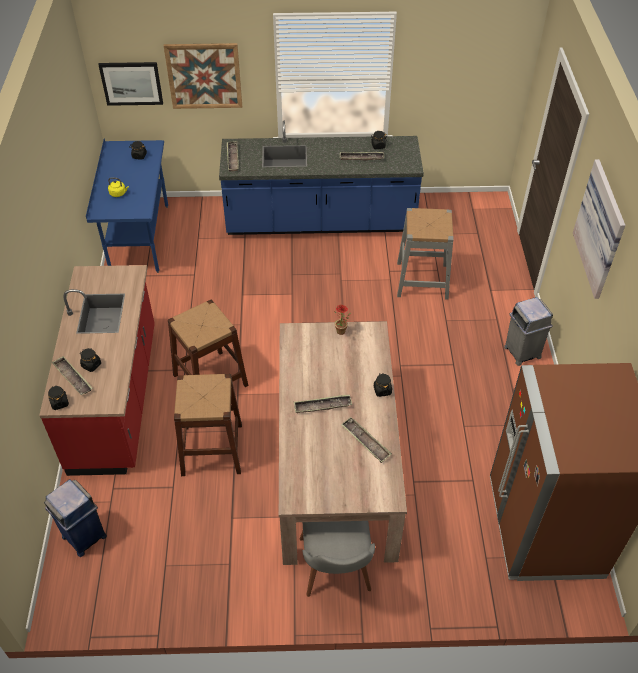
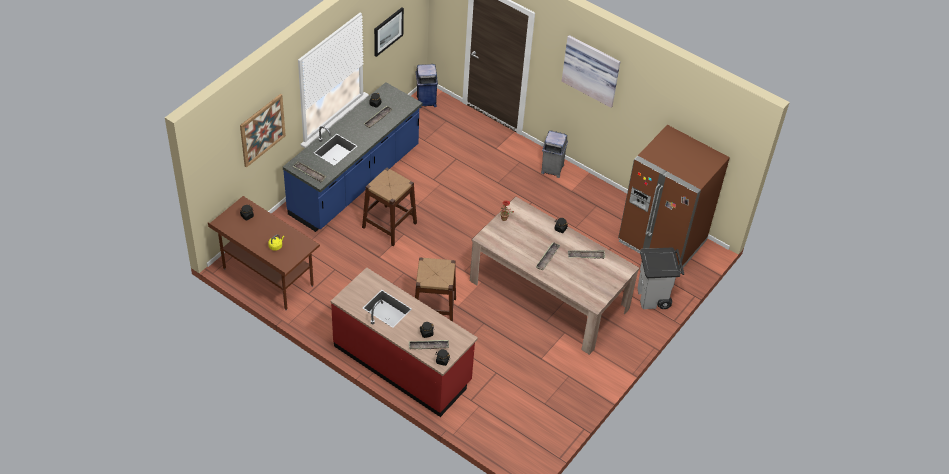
camera: 55 degrees left, 0 degrees up
(84, 536) = (491, 429): blue trash can -> blue trash can (426, 101)
(131, 83) = (220, 167): picture -> picture (388, 31)
(139, 239) = (268, 277): blue desk -> brown desk
(212, 449) = (486, 341): brown stool -> brown stool (389, 225)
(337, 574) = (614, 336): grey chair -> none
(422, 280) = (457, 171): grey stool -> none
(443, 578) = (653, 297): none -> grey trash can

